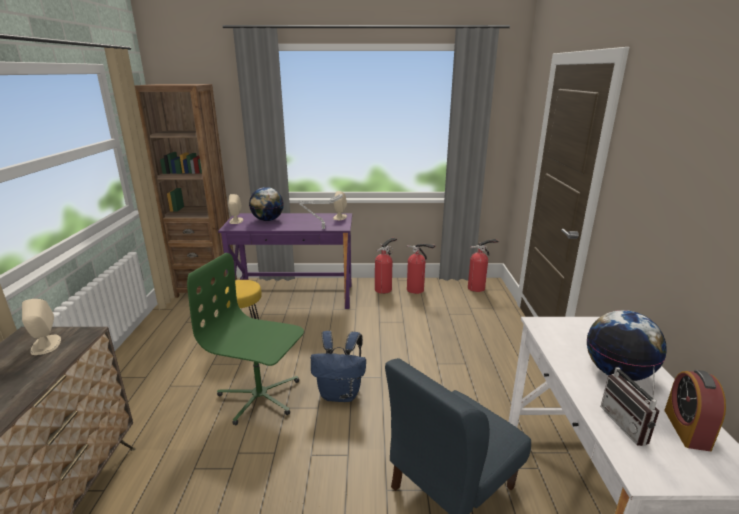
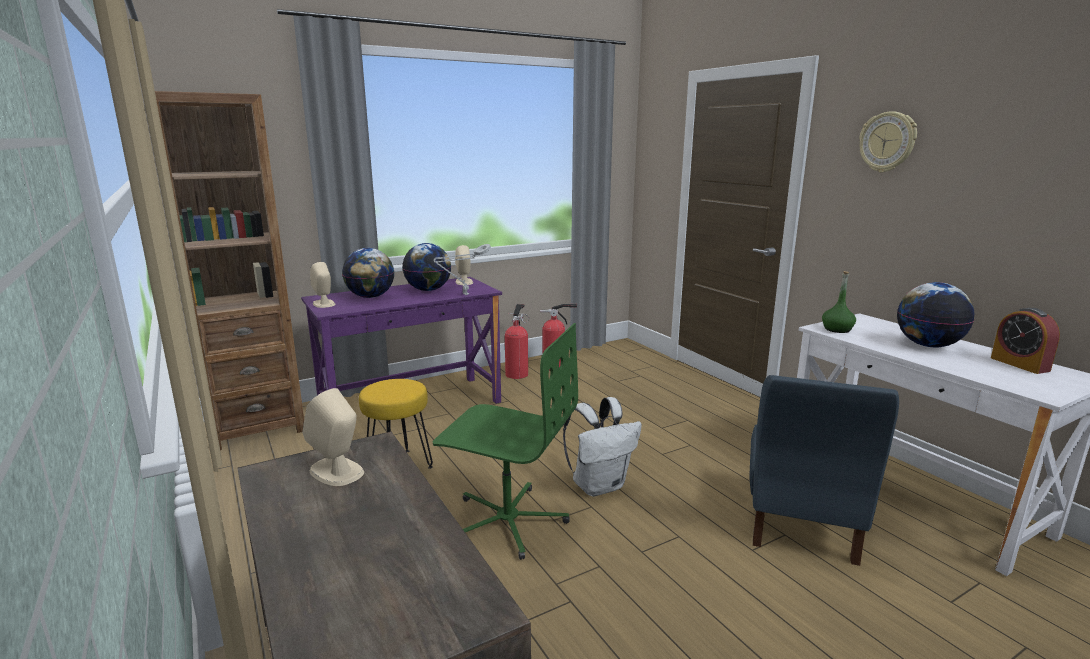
camera: 30 degrees left, 5 degrees down
(260, 397) = (507, 520): green office chair -> green office chair turned 150 degrees counterclockwise
(308, 220) = (428, 290): none -> globe
(340, 394) = (599, 485): blue backpack -> white backpack
(478, 288) = (616, 351): fire extinguisher -> none
(553, 329) = (837, 329): none -> green bottle
(629, 425) = (989, 371): radio -> none
(659, 148) = (887, 142): none -> wall clock

